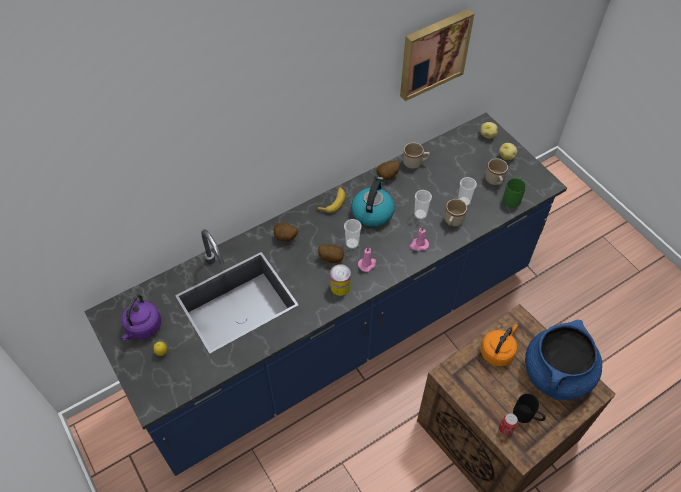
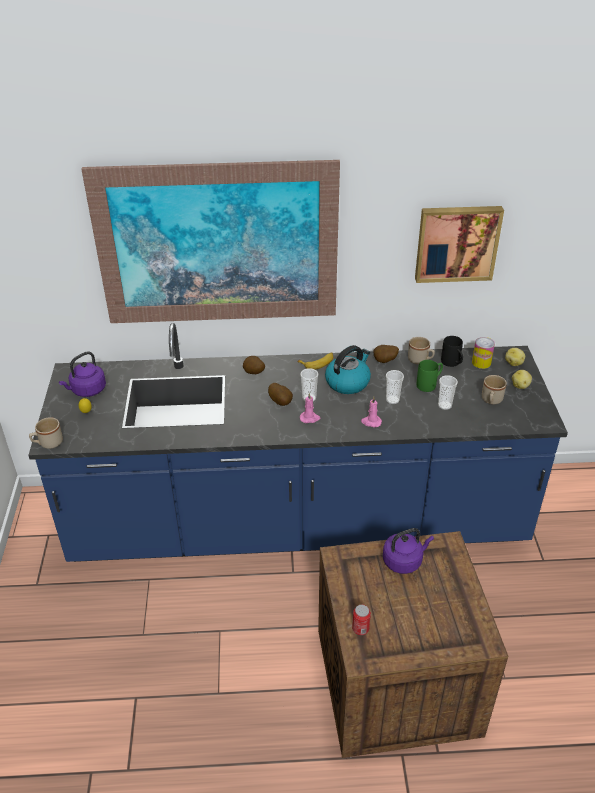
camera: 30 degrees right, 15 degrees down
(228, 140) = (218, 245): none -> picture
(340, 287) = (271, 425): can -> can (481, 362)
(452, 221) = (420, 416): beige mug -> beige mug (48, 443)
(498, 351) = (404, 561): orange kettle -> purple kettle
(513, 197) = (499, 420): green mug -> green mug (429, 384)
(527, 416) = (391, 629): black mug -> black mug (452, 364)
(556, 374) = (453, 607): blue cooking pot -> none

